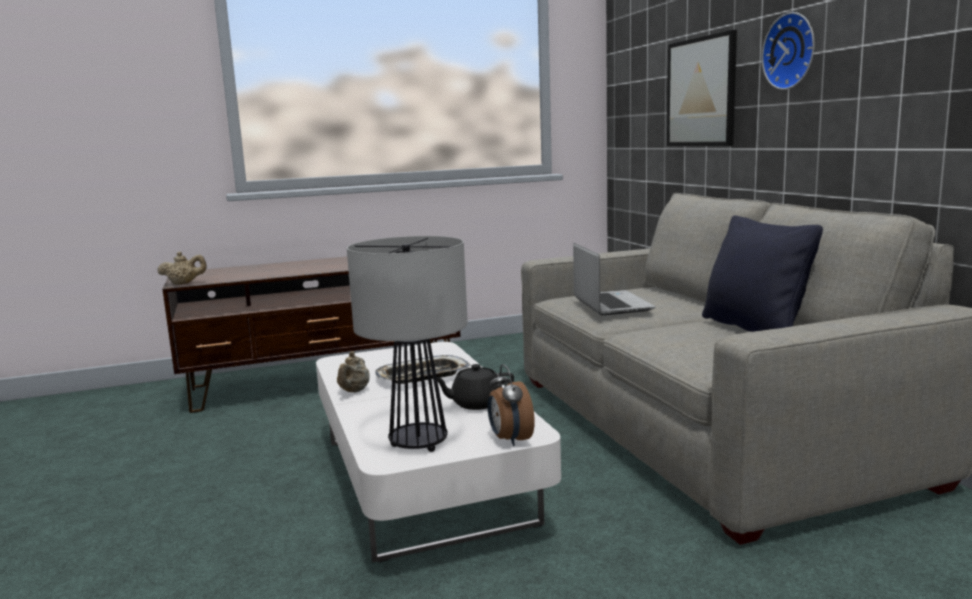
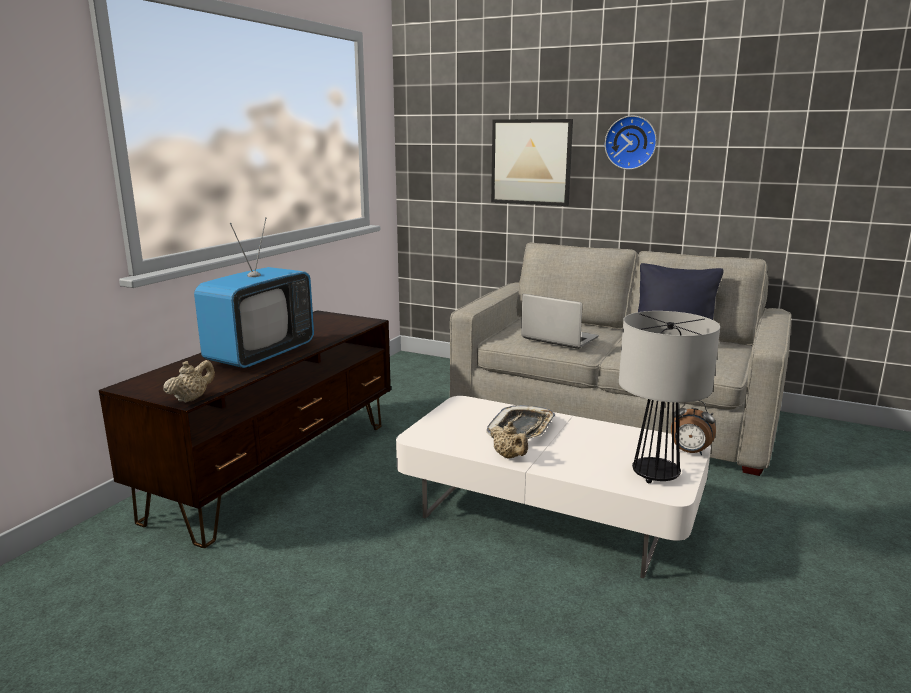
camera: 45 degrees left, 5 degrees up
(297, 268) = (260, 355): none -> television
(475, 404) = (609, 436): black teapot -> none

